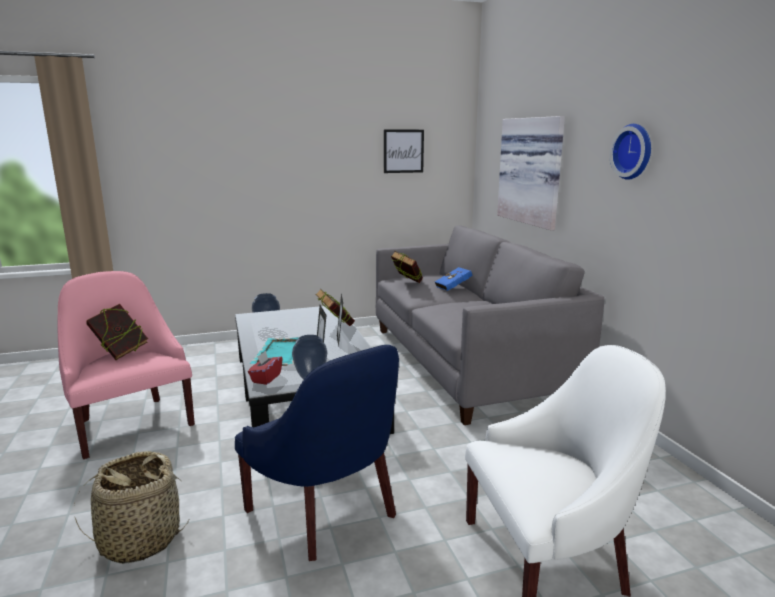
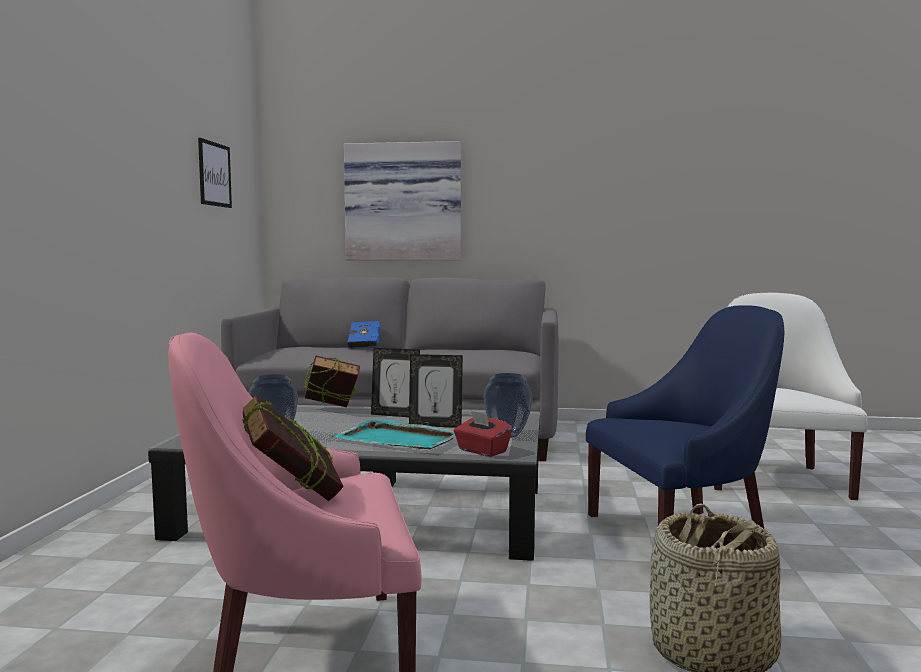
camera: 65 degrees left, 10 degrees down
(406, 284) = (311, 353): book -> none
(634, 151) = (561, 174): wall clock -> none

